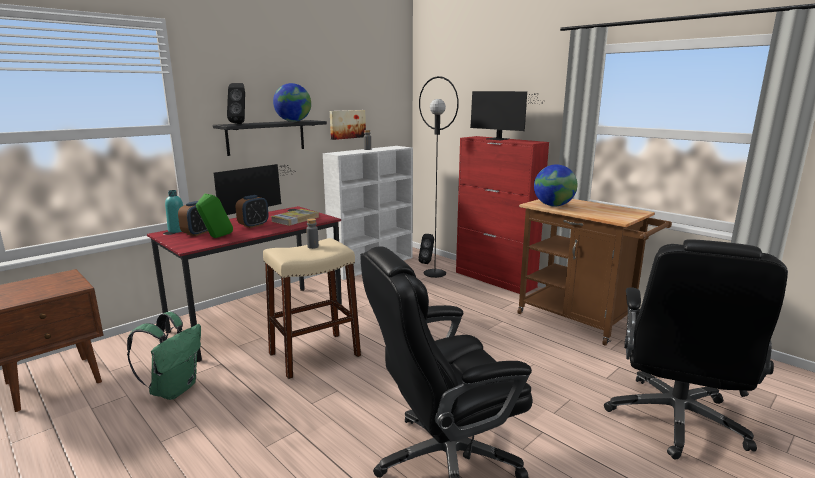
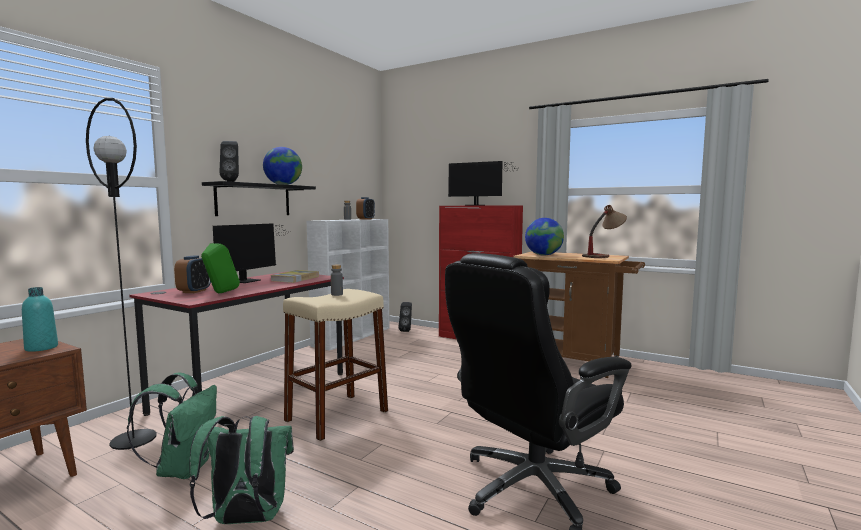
camera: 15 degrees left, 10 degrees down
(177, 230) = (167, 290): turquoise bottle -> turquoise bottle (41, 348)
(199, 444) = (246, 519): none -> green backpack
(253, 225) = (254, 284): alarm clock -> alarm clock (365, 219)
(347, 124) = (327, 194): picture -> none
(435, 273) = (419, 338): black floor lamp -> black floor lamp (134, 439)
(621, 212) = (603, 256): none -> table lamp
(675, 420) = (704, 425): black office chair -> none

